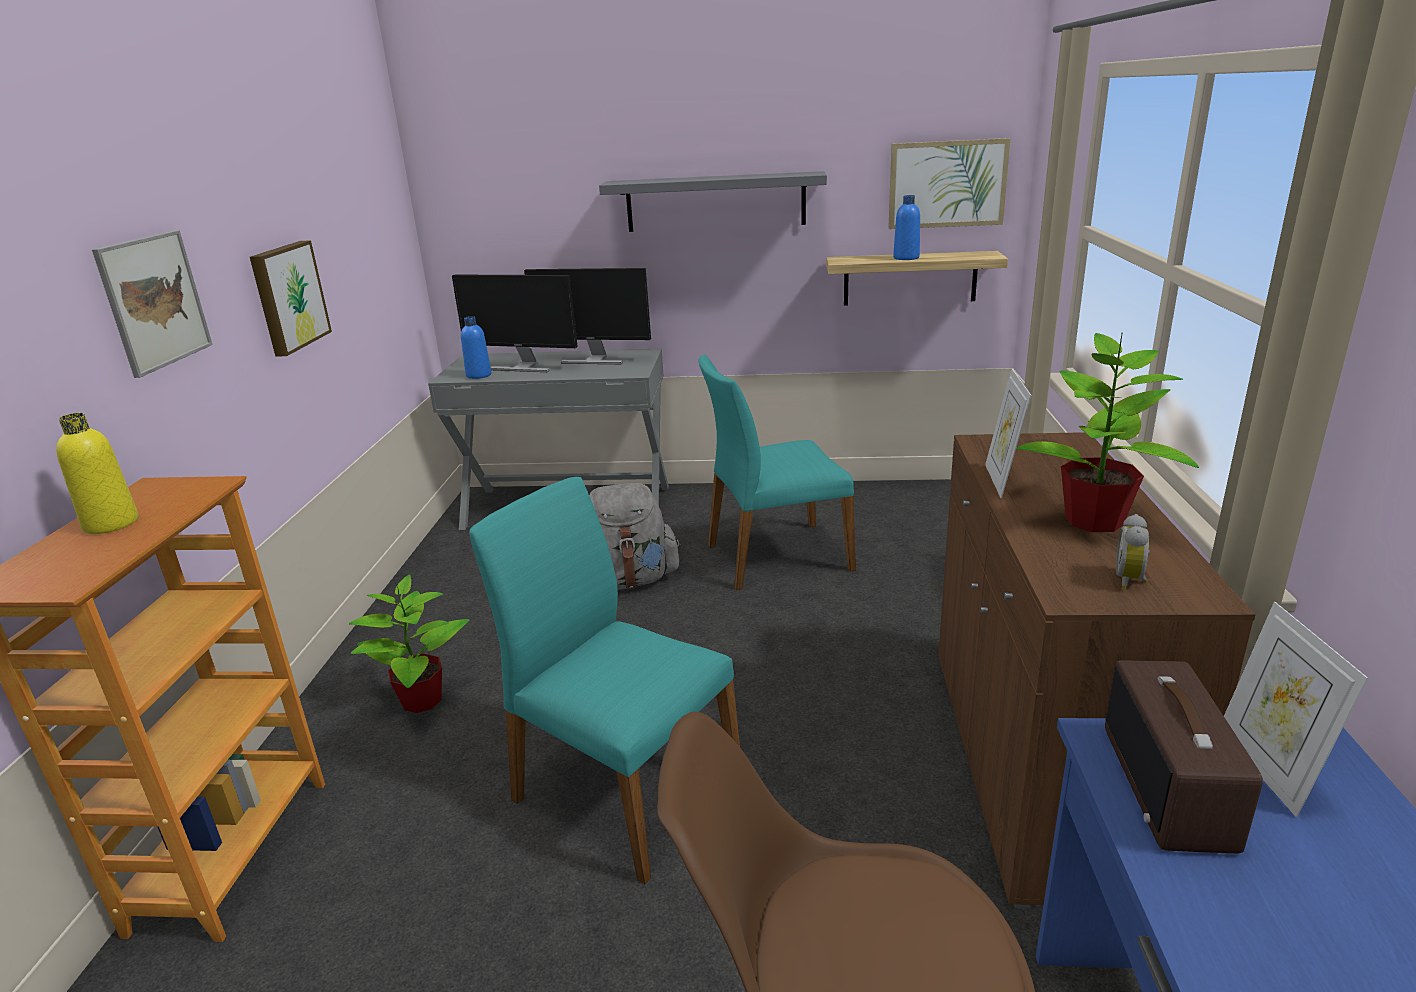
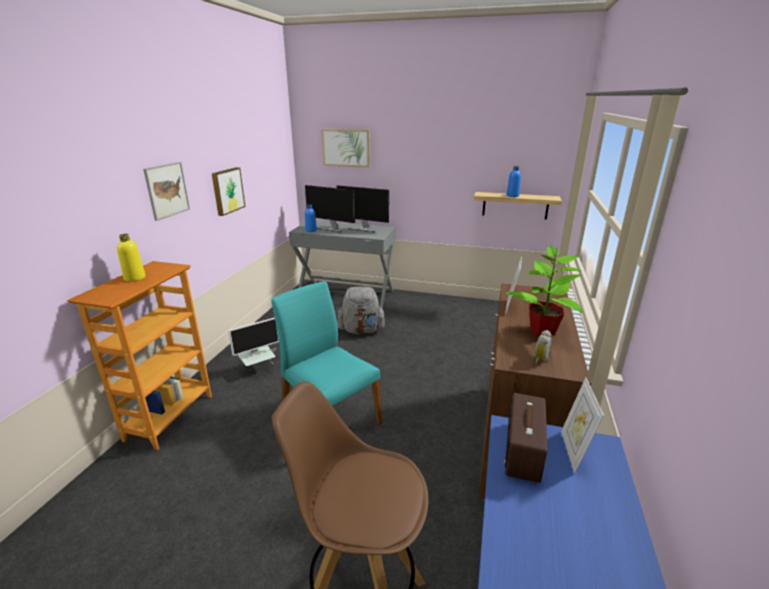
camera: 10 degrees right, 0 degrees up
(421, 701) = (259, 369): potted plant -> monitor
(715, 202) = (426, 162): grey shelf -> none
(776, 556) = (431, 329): turquoise chair -> none
(947, 184) = (537, 162): picture -> picture (346, 148)

